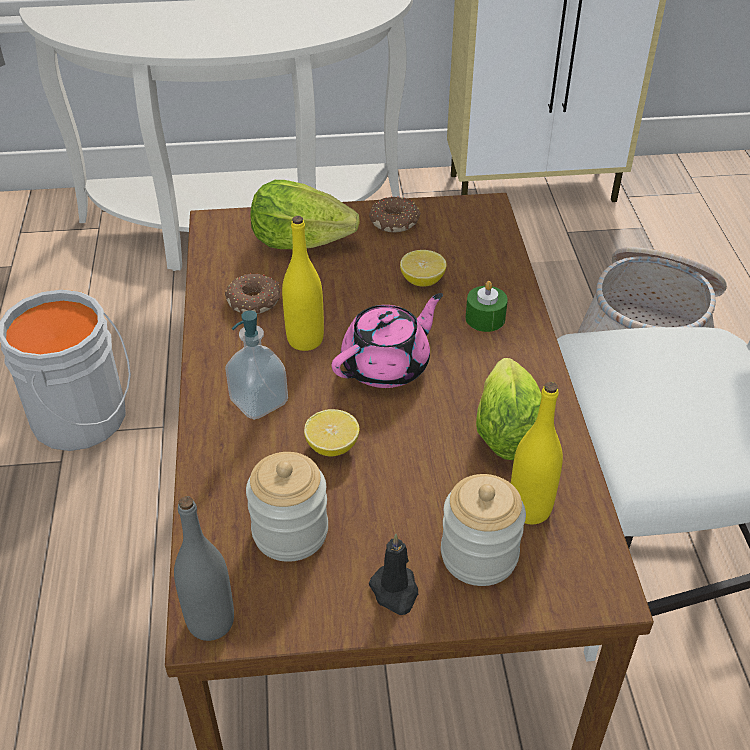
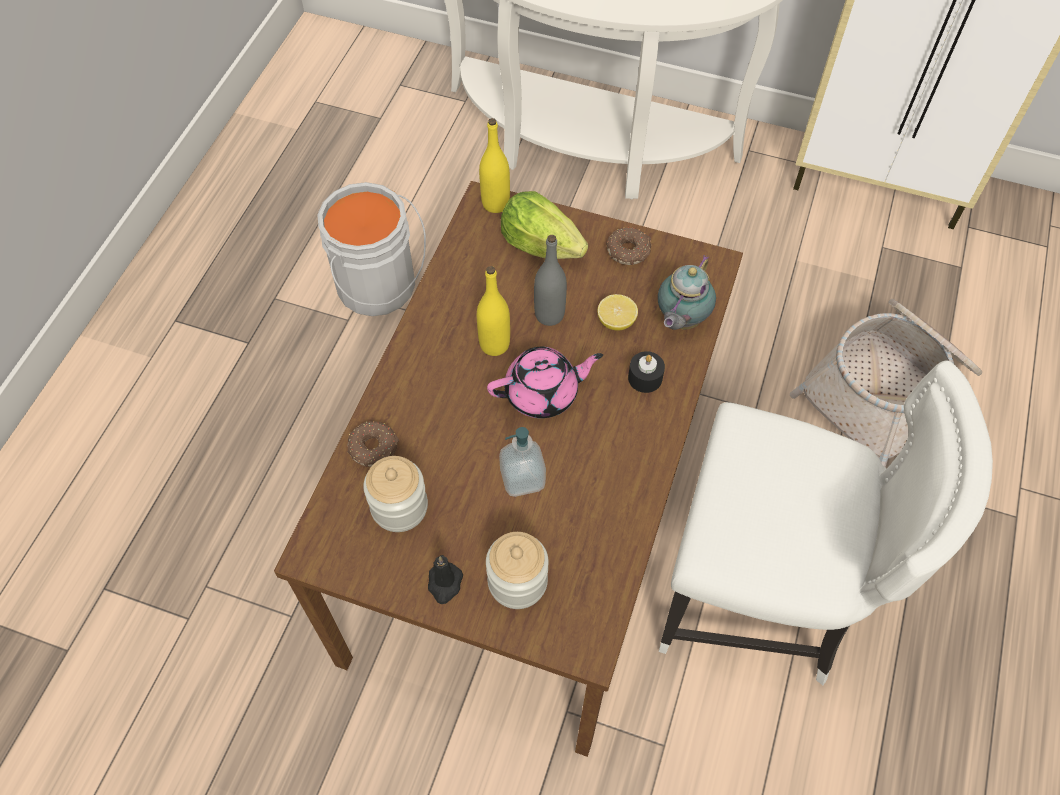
camera: 25 degrees right, 15 degrees up
(210, 622) = (315, 552): grey bottle -> grey bottle (549, 315)
(255, 301) = (475, 292): donut -> donut (374, 448)
(259, 401) = (432, 388): soap dispenser -> soap dispenser (522, 478)
(332, 446) = (464, 449): lemon -> none
(485, 318) = (645, 378): green candle -> black candle
(486, 261) = (680, 320): none -> teapot
(507, 428) = (600, 486): lettuce -> none
(529, 509) = (575, 561): yellow bottle -> yellow bottle (495, 203)

